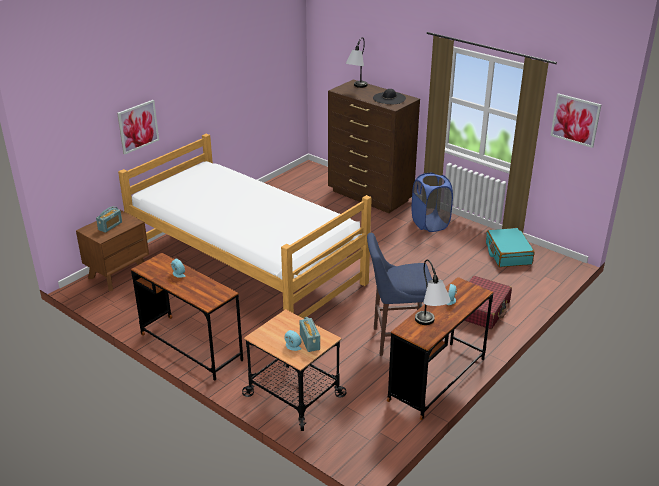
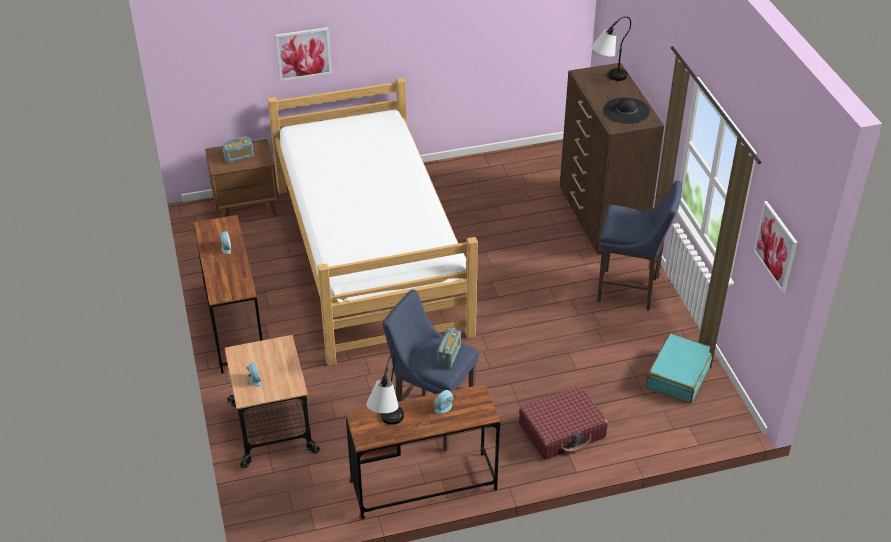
camera: 35 degrees right, 10 degrees up
(310, 342) = (275, 383): radio -> radio (449, 355)
(430, 224) = (630, 290): blue laundry basket -> blue stool

